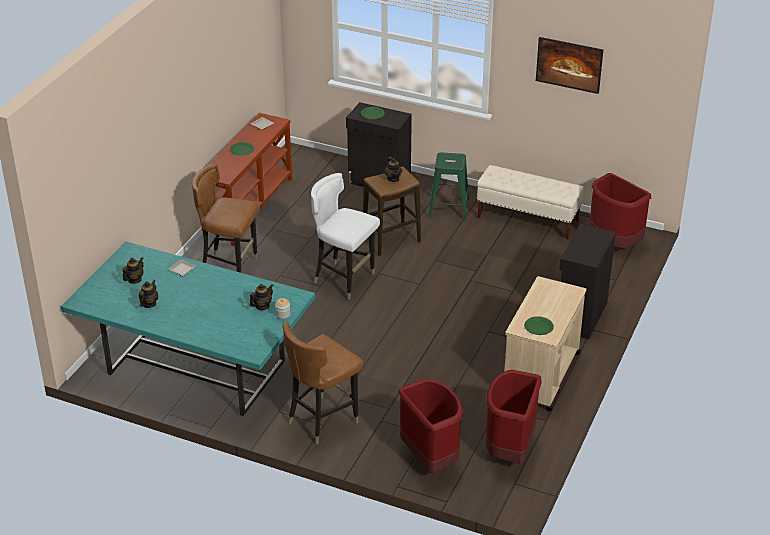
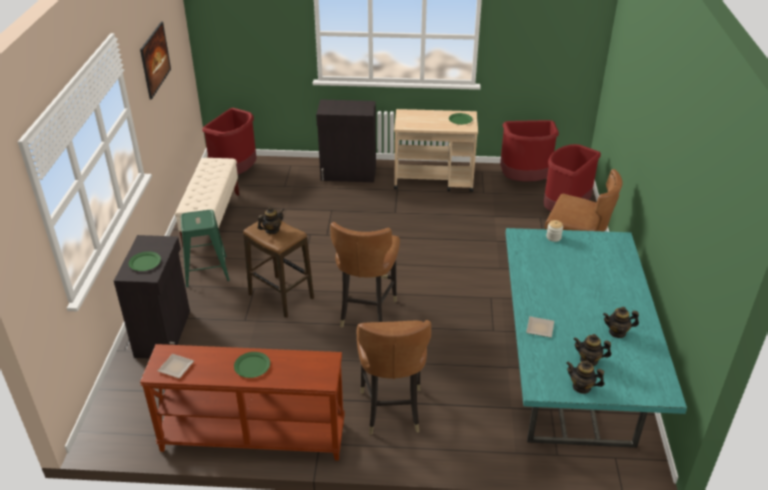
camera: 110 degrees left, 0 degrees up
(262, 306) = (552, 253): teapot -> teapot (581, 387)
(344, 280) = (366, 312): white chair -> brown chair

